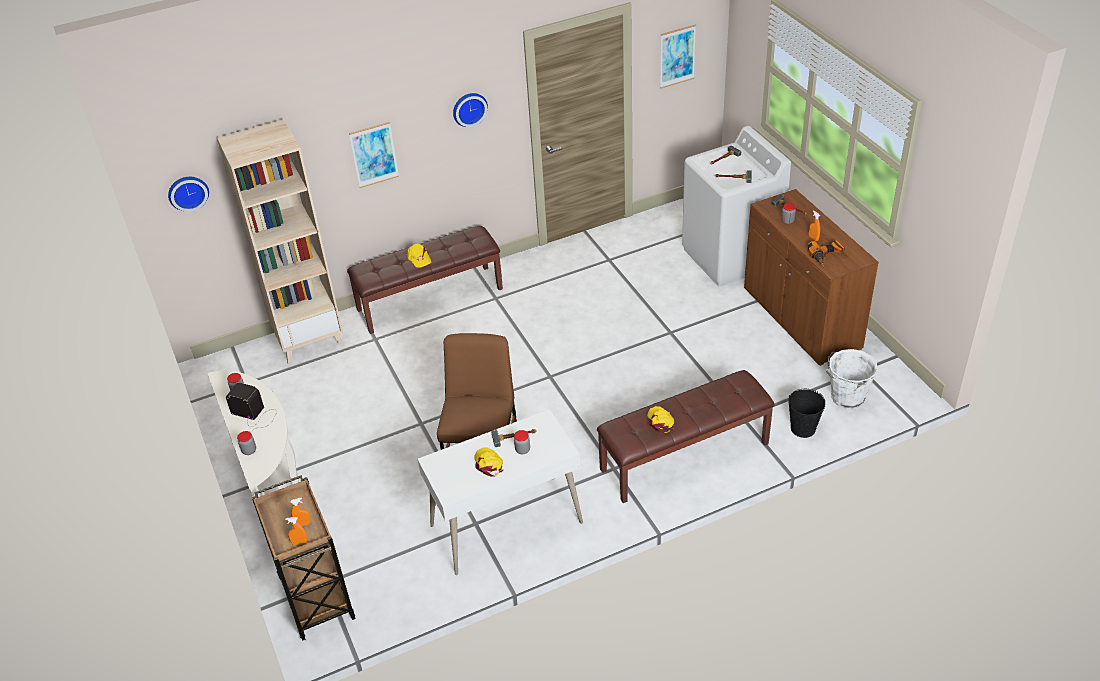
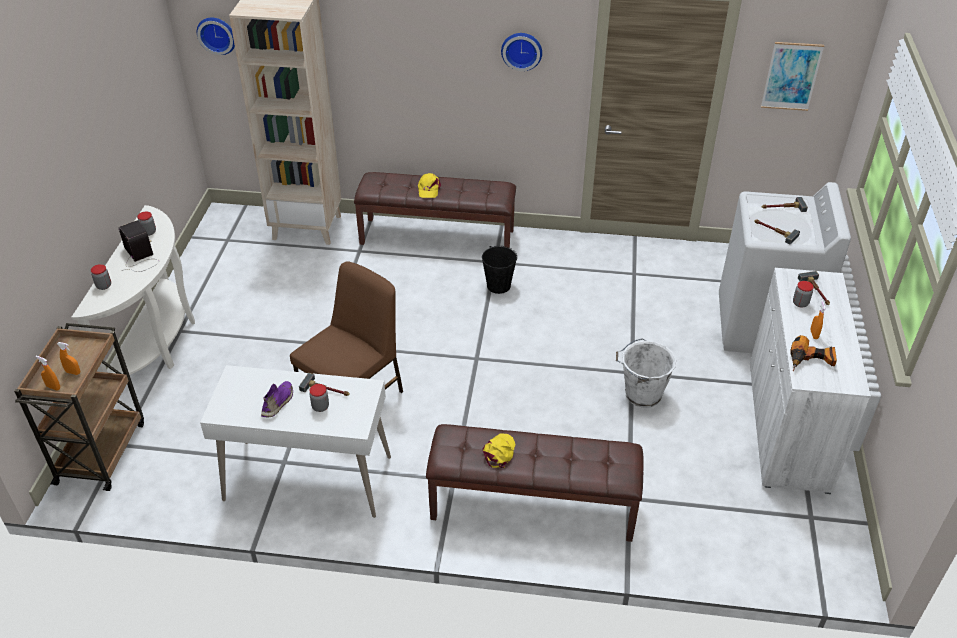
camera: 30 degrees right, 0 degrees up
(374, 154) = (409, 64): picture -> none
(488, 463) = (278, 403): yellow cap -> purple shoe
(801, 318) = (787, 426): brown cabinet -> white cabinet
(803, 428) = (685, 546): black bucket -> black bucket (498, 286)
(846, 398) = (764, 538): white bucket -> white bucket (641, 394)

